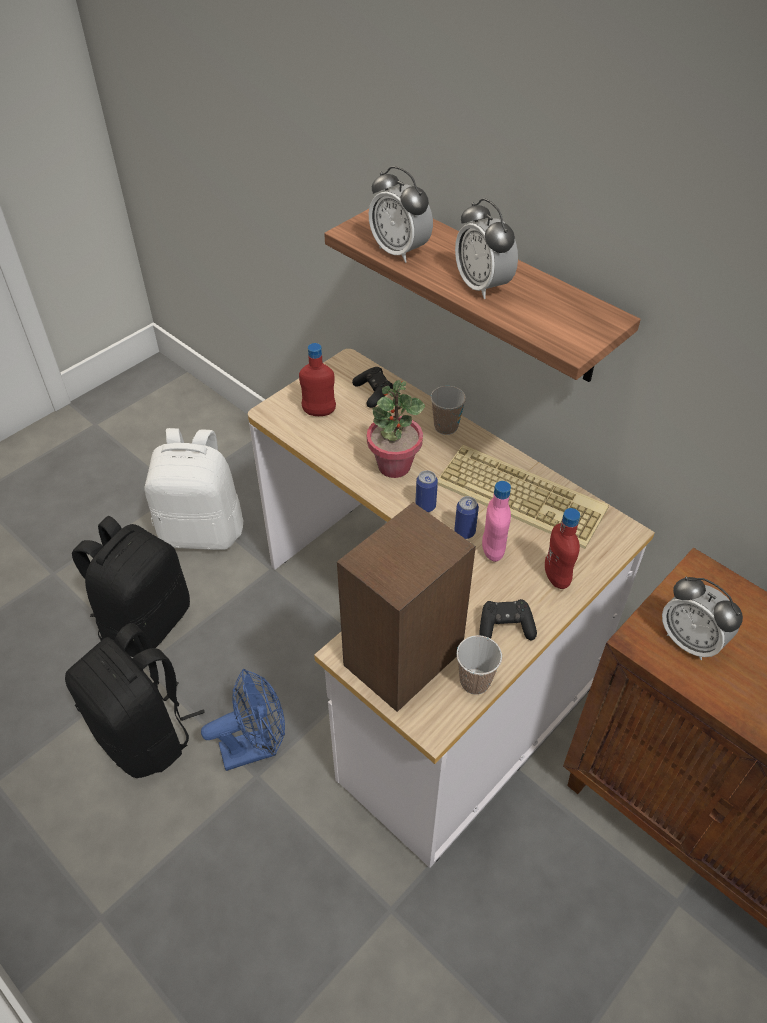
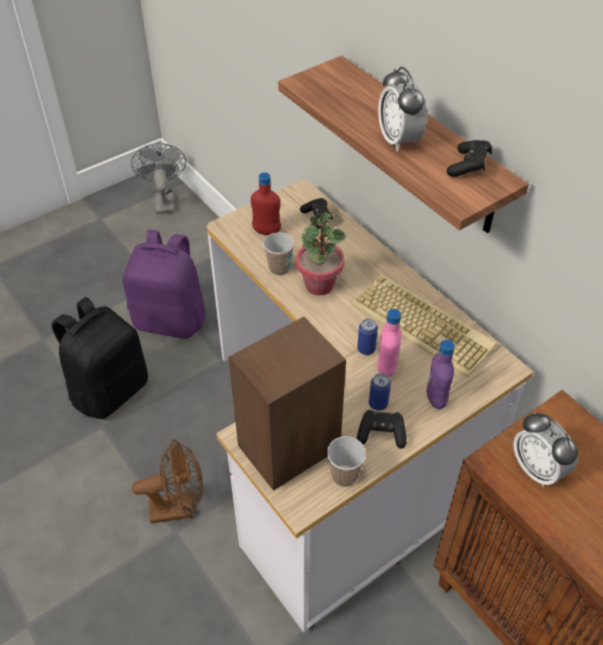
camera: 10 degrees right, 0 degrees up
(146, 734) = (92, 483): black backpack -> none
(167, 394) = (164, 200): none -> grey fan
(203, 530) = (171, 320): white backpack -> purple backpack
(255, 747) = (179, 508): blue fan -> brown fan
(399, 251) = (337, 103): alarm clock -> none
(425, 506) = (338, 322): can -> can (378, 404)
(446, 427) = (371, 257): cup -> cup (279, 268)
(556, 577) = (436, 398): red bottle -> purple bottle
(569, 307) = (468, 166): none -> black game controller

